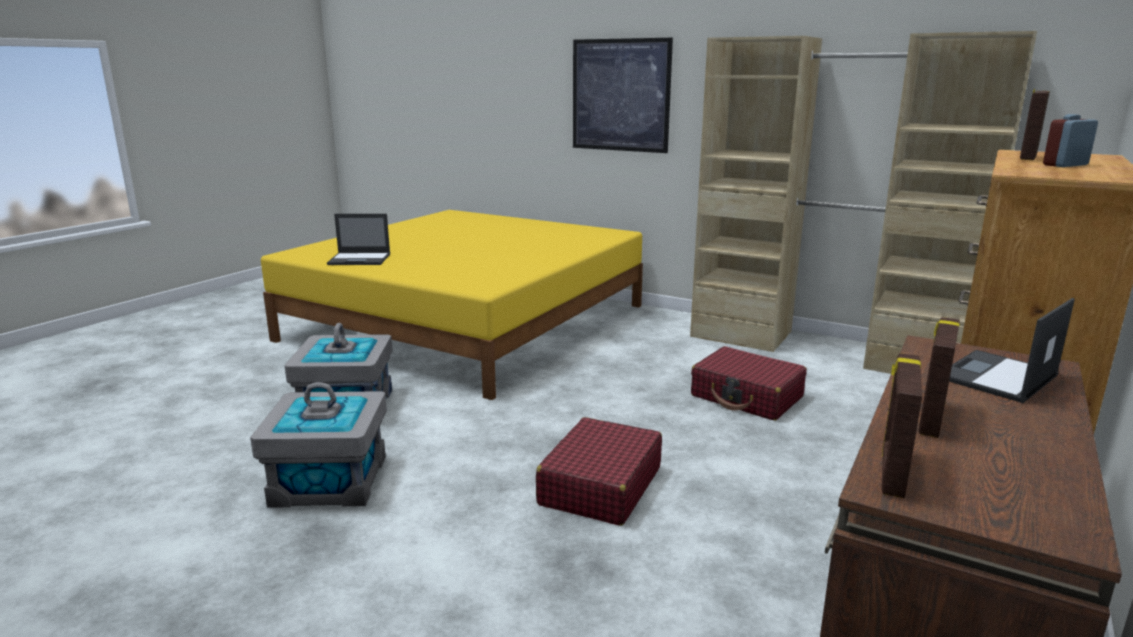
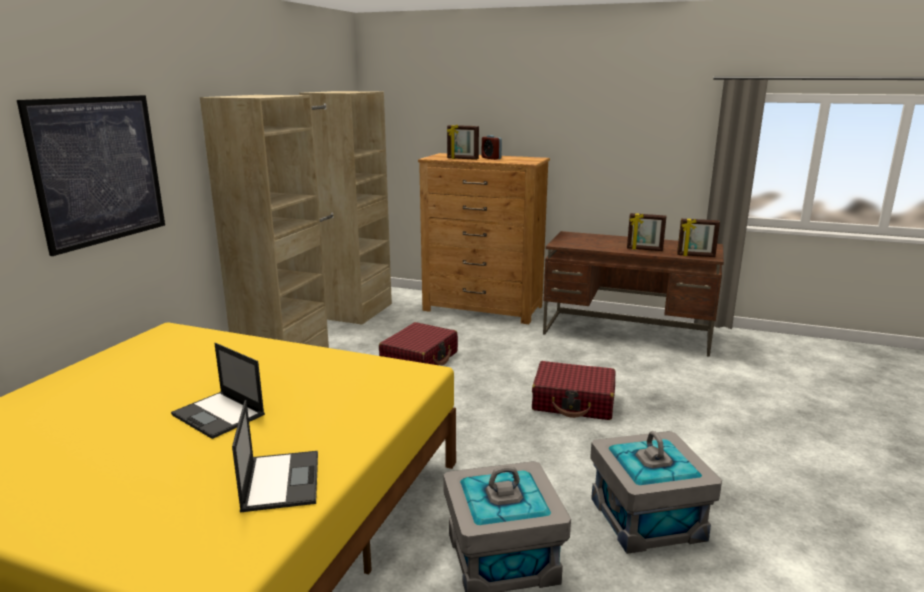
camera: 100 degrees left, 0 degrees up
(997, 377) = (590, 240): laptop -> laptop (219, 415)

